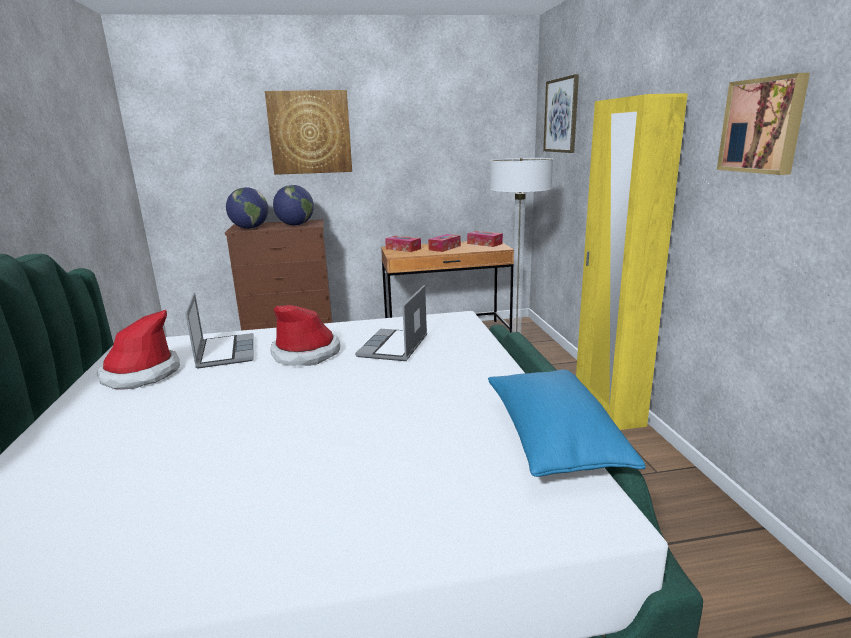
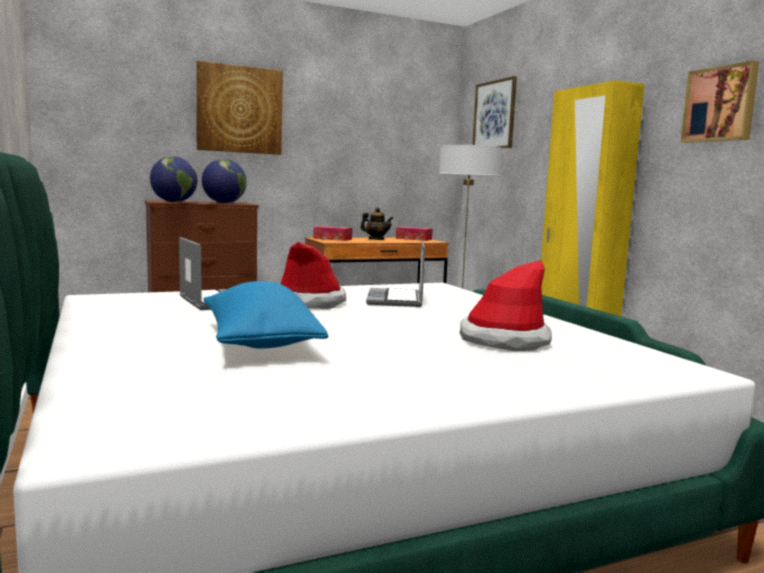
camera: 15 degrees left, 10 degrees down
(141, 374) = (138, 313): hat -> hat (504, 340)
(444, 248) = (376, 239): tissue box -> teapot
(553, 440) = (610, 342): blue pillow -> blue pillow (259, 342)

